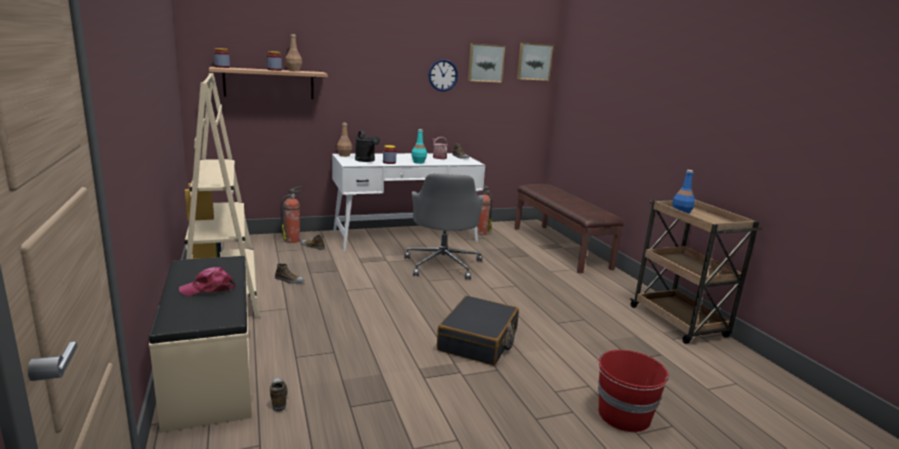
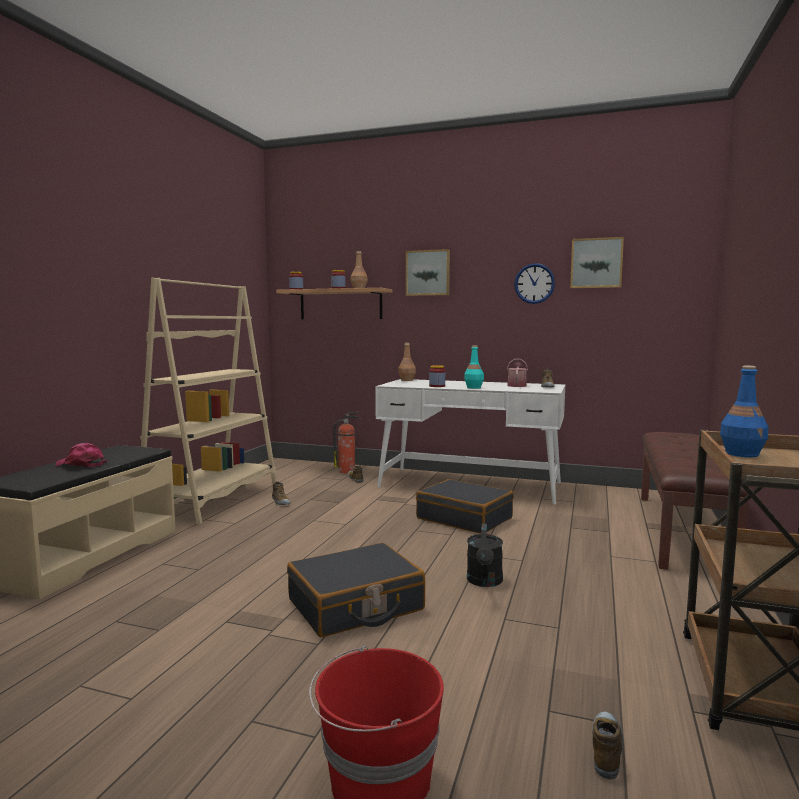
camera: 40 degrees right, 10 degrees down
(279, 397) = (86, 591): shoe -> shoe (607, 749)
(366, 160) = (416, 384): black watering can -> black watering can (484, 582)
(443, 264) = (464, 518): grey office chair -> black suitcase
(481, 232) = (580, 495): fire extinguisher -> none
(533, 61) = (677, 255): picture -> picture (428, 273)

